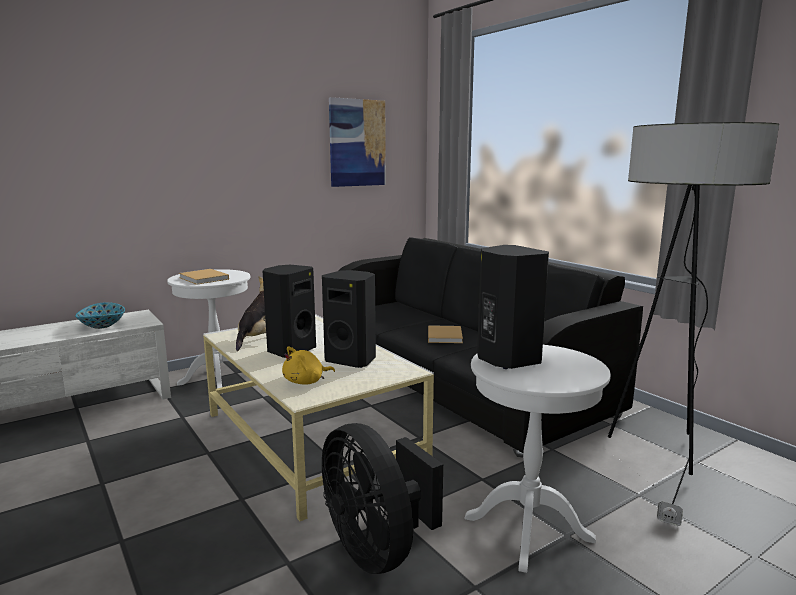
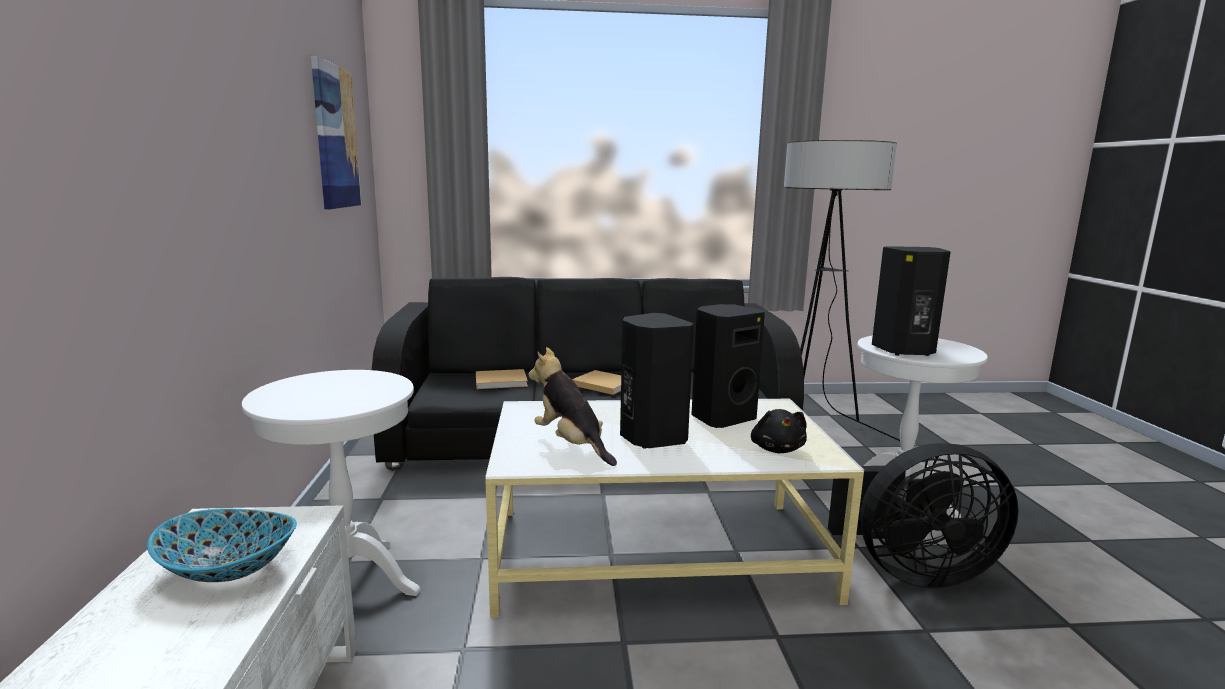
camera: 60 degrees left, 0 degrees up
(204, 279) = (342, 395): beige book -> beige book (503, 381)
(306, 382) = (777, 449): yellow plush toy -> black plush toy

